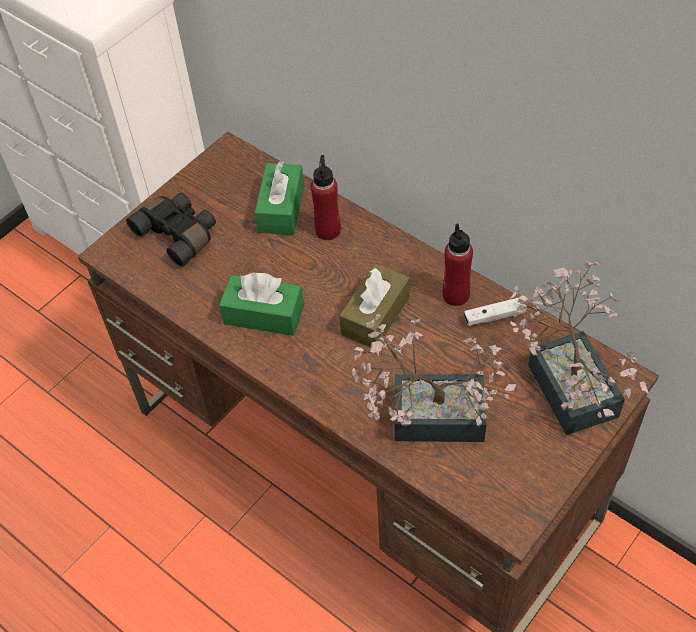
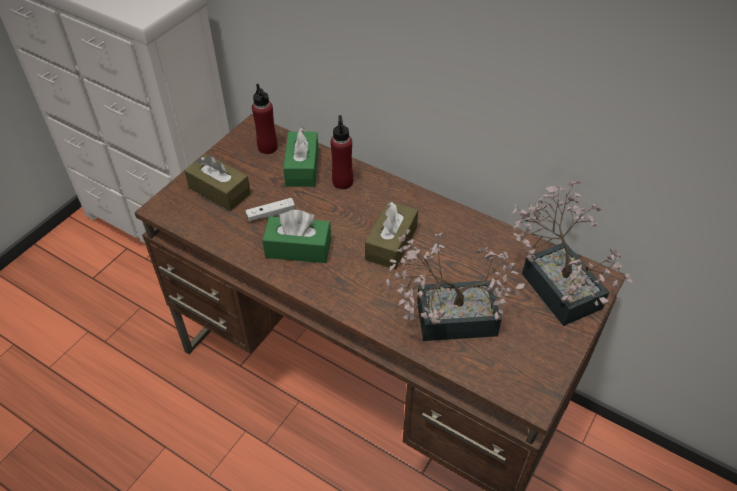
camera: 10 degrees left, 5 degrees down
(179, 234) = (219, 191): black binoculars -> brown tissue box
(456, 295) = (454, 224): red bottle -> red bottle (267, 147)
(494, 316) = (487, 238): white game controller -> white game controller (271, 214)

